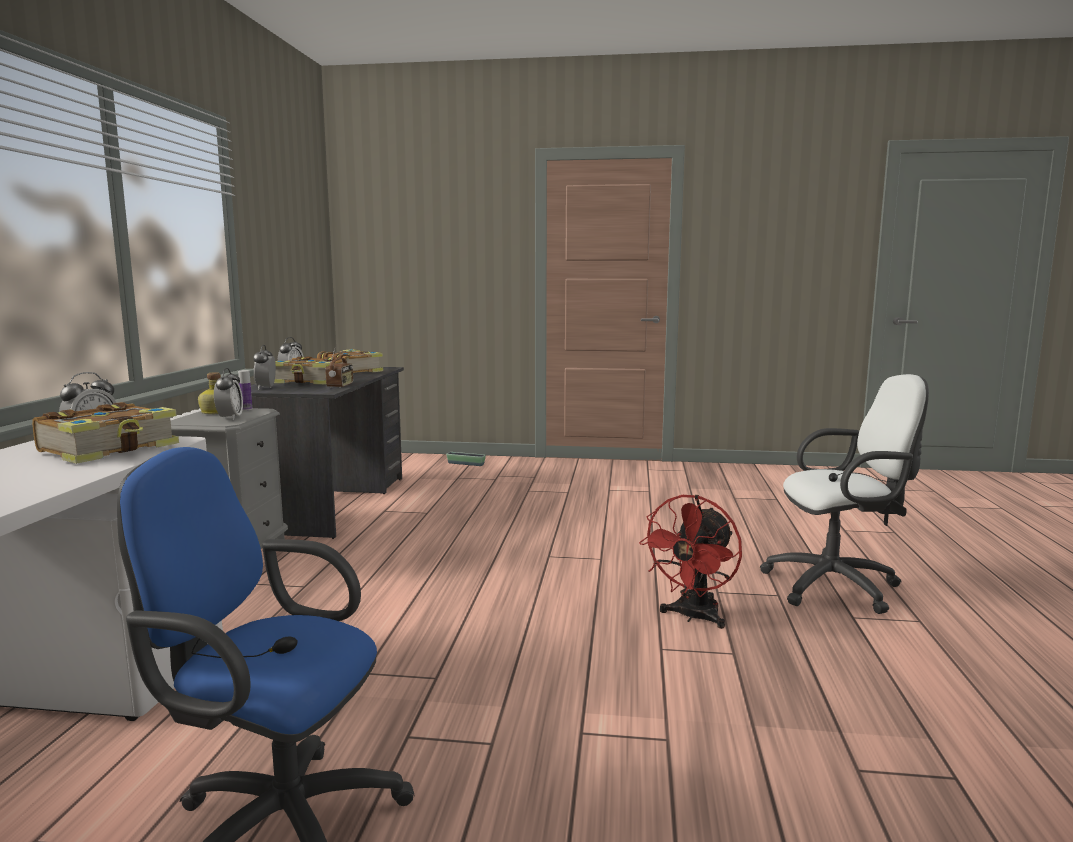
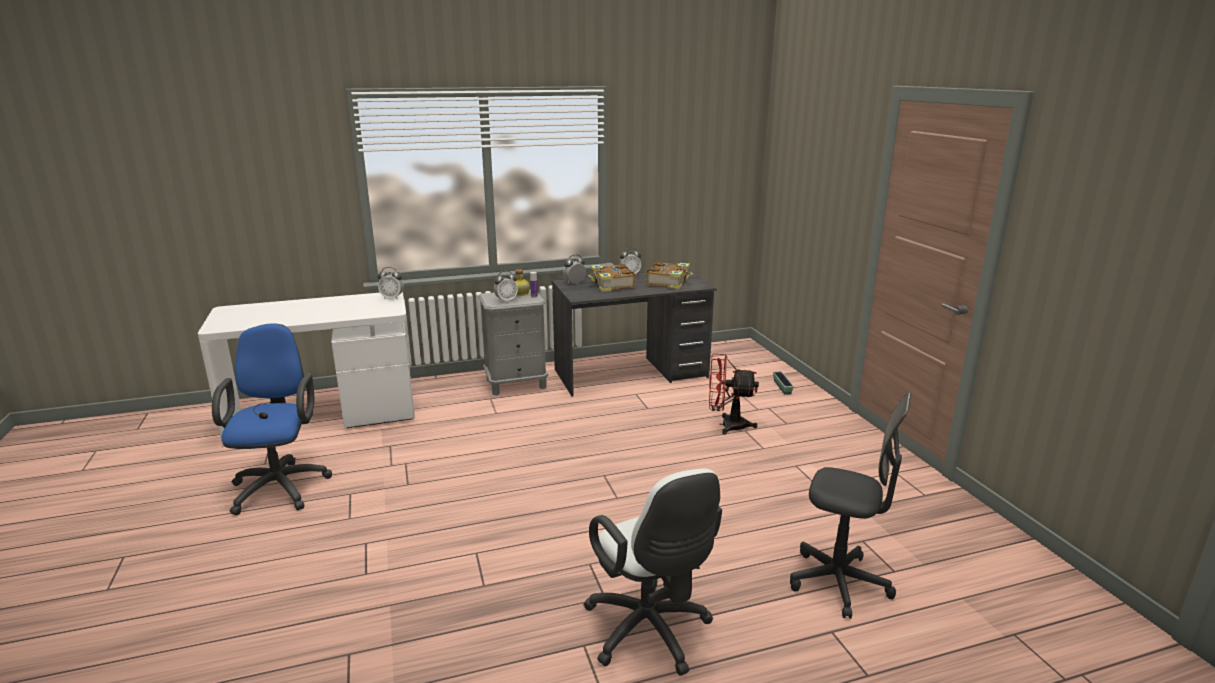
camera: 65 degrees right, 10 degrees up
(111, 449) = (371, 308): book -> none
(340, 385) = (604, 295): radio -> none
(693, 617) = (534, 558): red fan -> red fan (727, 425)
(785, 515) = (838, 583): none -> grey office chair

